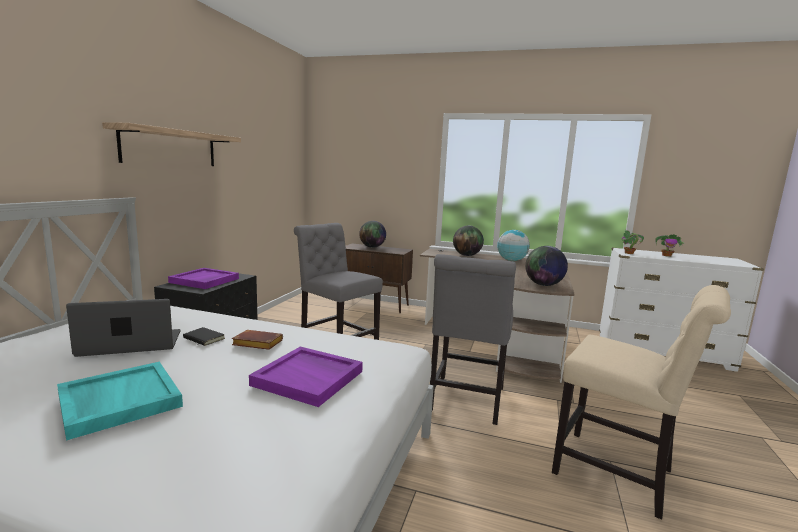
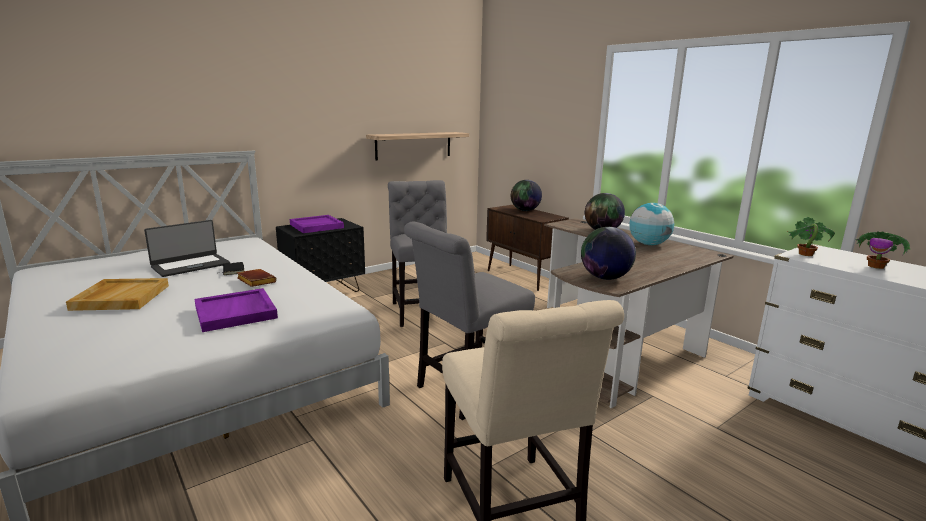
camera: 35 degrees right, 5 degrees up
(118, 401) = (121, 297): turquoise tray -> beige tray
(130, 344) = (190, 265): laptop -> laptop turned 120 degrees clockwise
(170, 147) = (295, 106): shelf -> shelf (414, 145)

